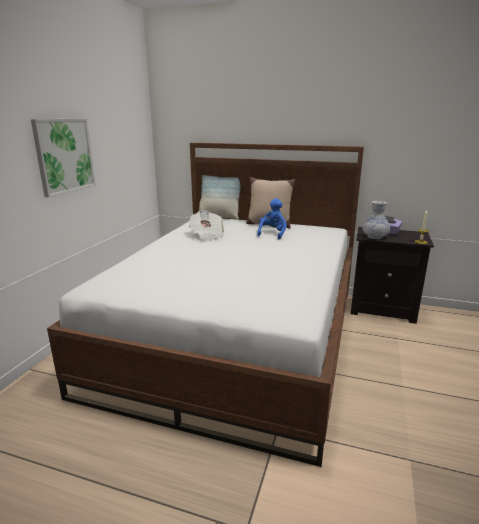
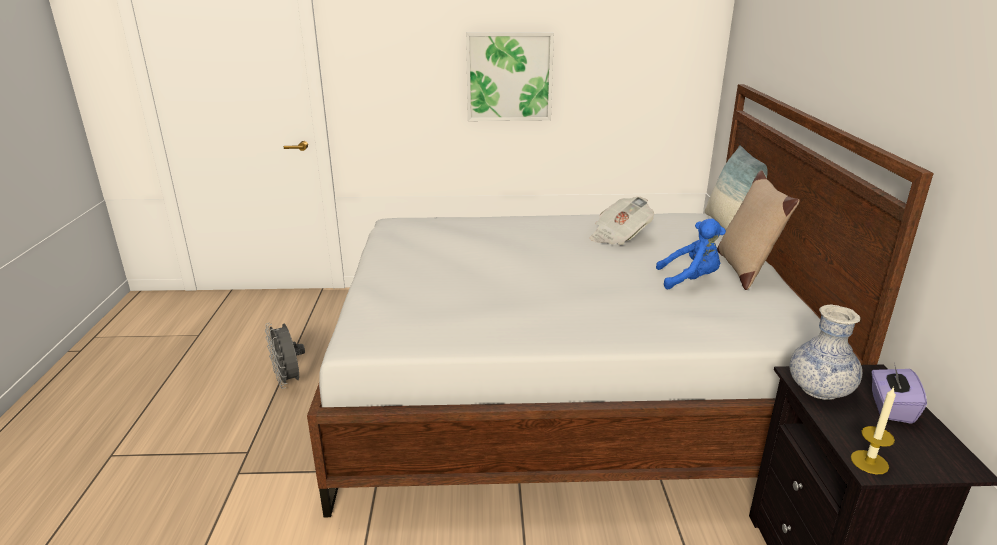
camera: 70 degrees right, 5 degrees up
(115, 478) = (289, 381): none -> grey fan

